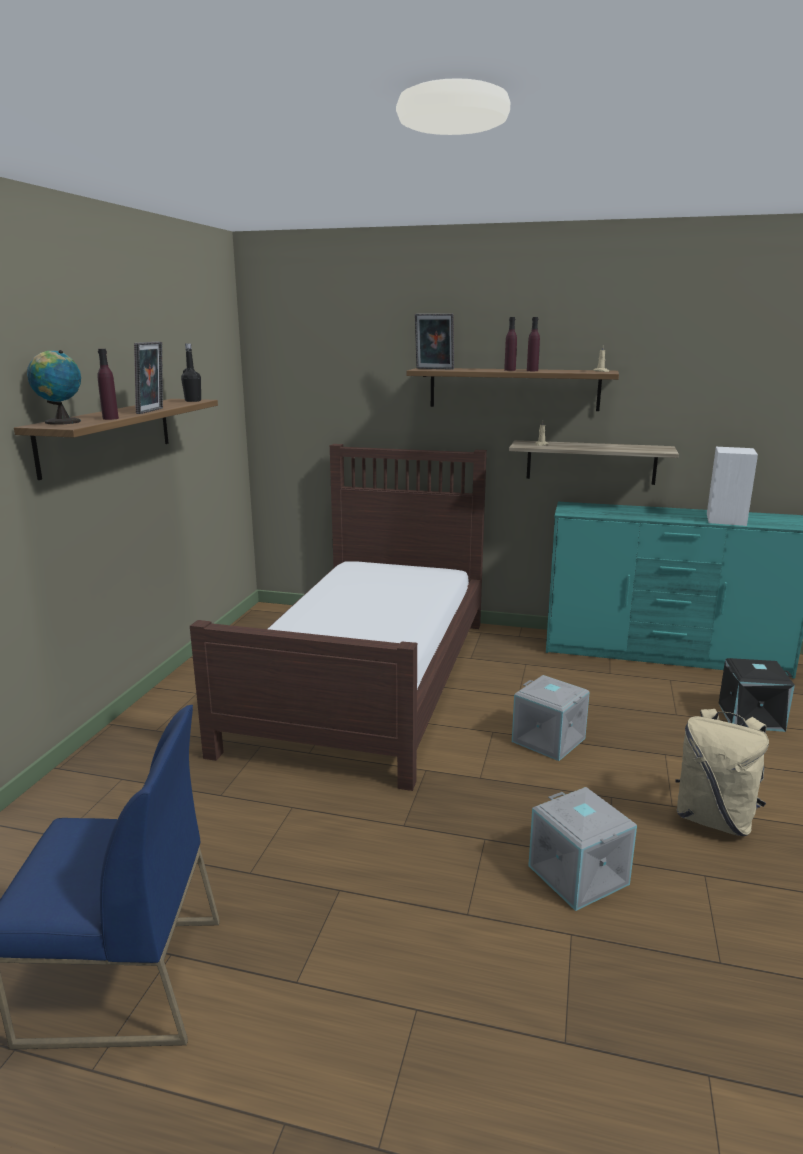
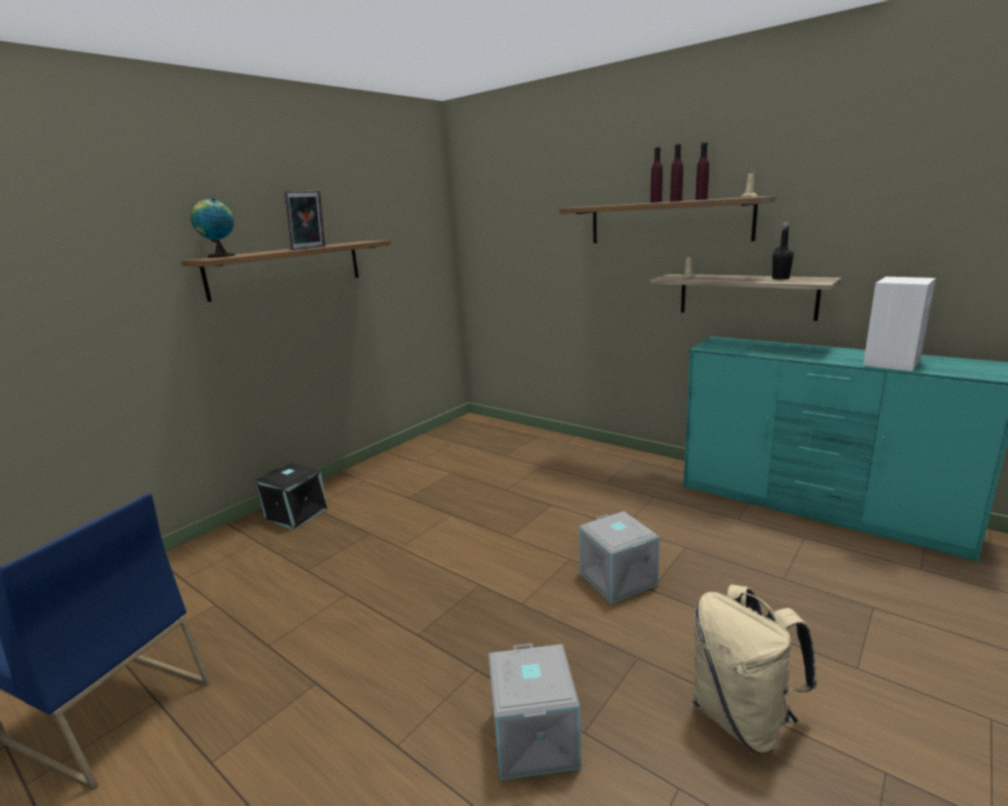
camera: 25 degrees right, 0 degrees up
(110, 418) = (260, 253): purple bottle -> purple bottle (701, 199)
(193, 401) = (368, 241): black bottle -> black bottle (780, 278)
(367, 679) = (499, 489): brown bed -> none
(434, 369) = (588, 206): picture frame -> none
(751, 716) = (882, 599): black storage box -> black storage box (297, 513)

